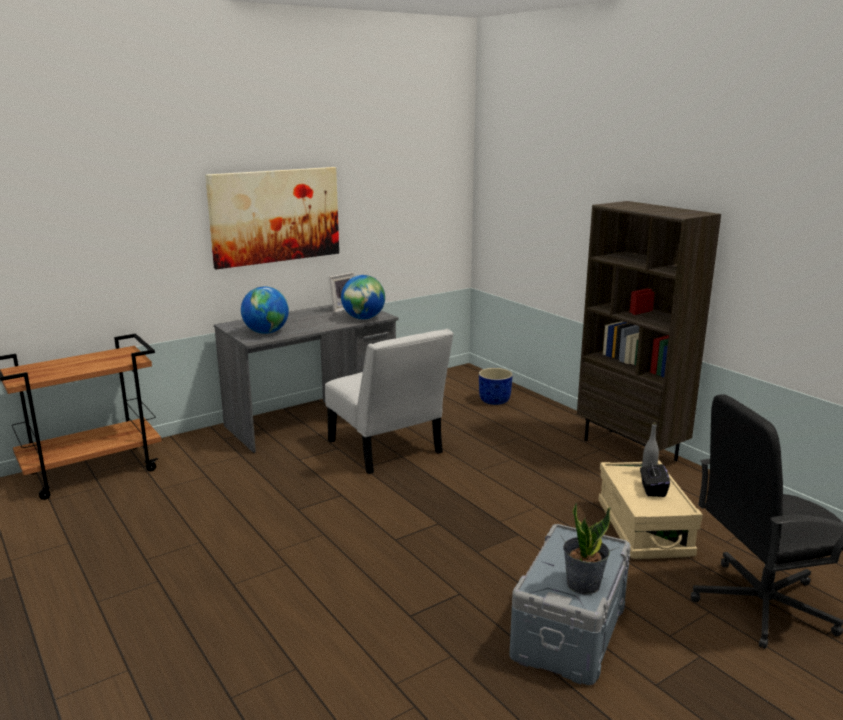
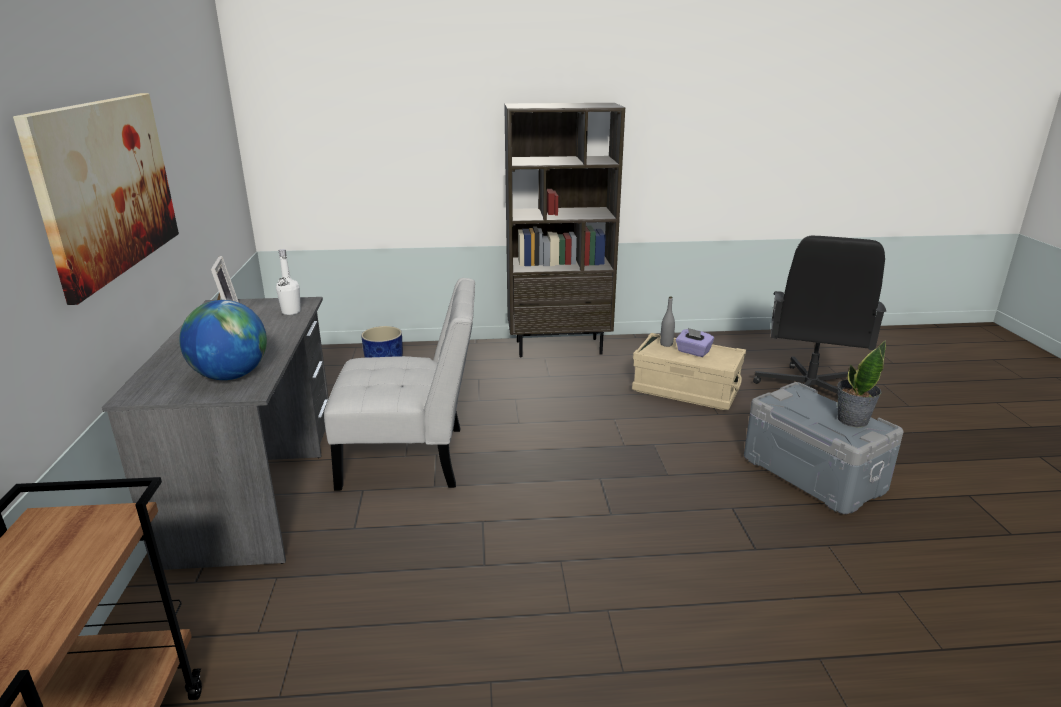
camera: 60 degrees left, 5 degrees up
(363, 318) = (291, 312): globe -> white bottle
(652, 489) = (693, 352): black tissue box -> purple tissue box

